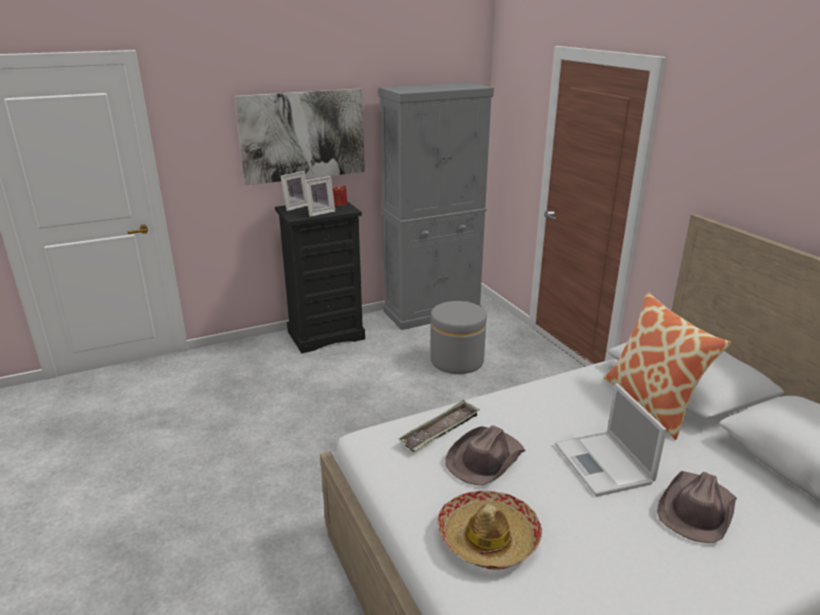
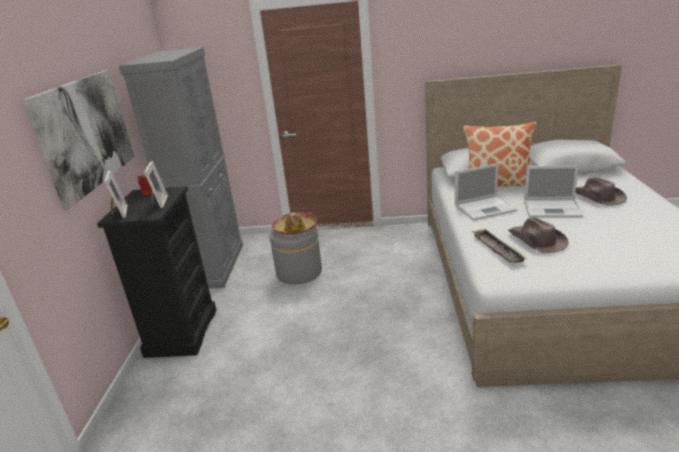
camera: 60 degrees left, 0 degrees up
(488, 538) = (617, 254): hat -> hat (295, 229)
(556, 405) = (485, 208): none -> laptop

